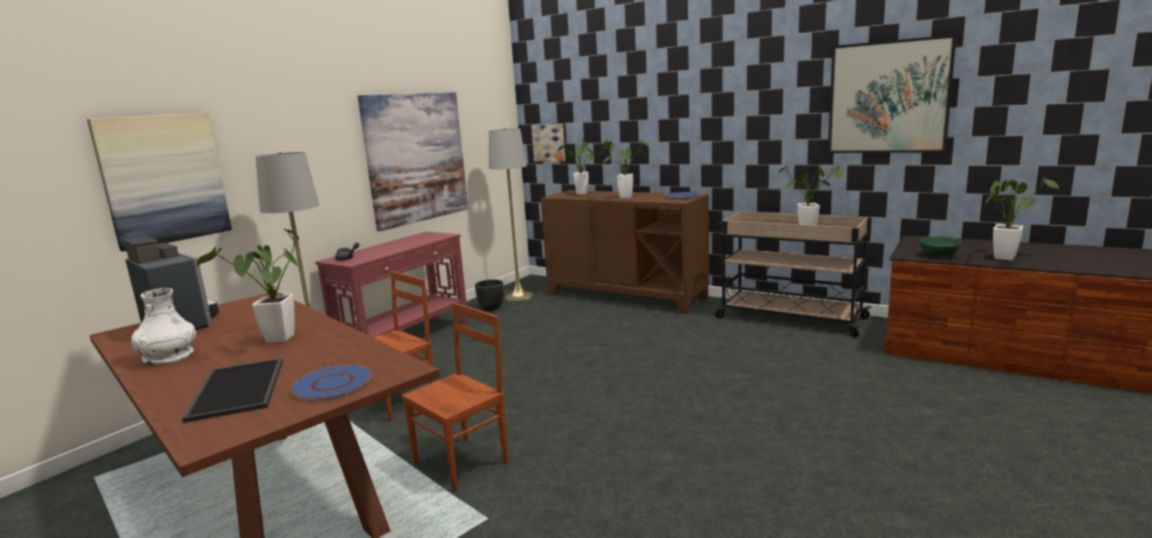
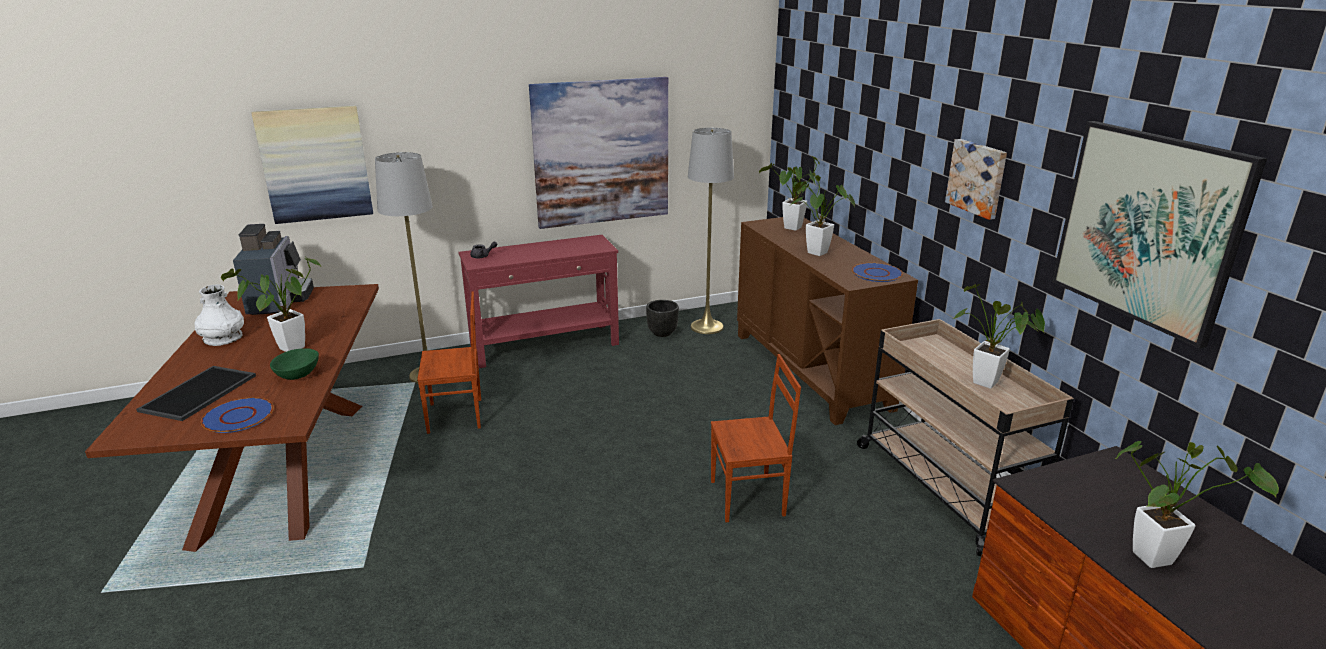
camera: 35 degrees right, 10 degrees up
(463, 463) = (415, 505): brown chair -> brown chair (749, 498)
(549, 142) = (793, 147): picture -> picture (977, 178)
(938, 255) = (1067, 505): green bowl -> green bowl (298, 374)

